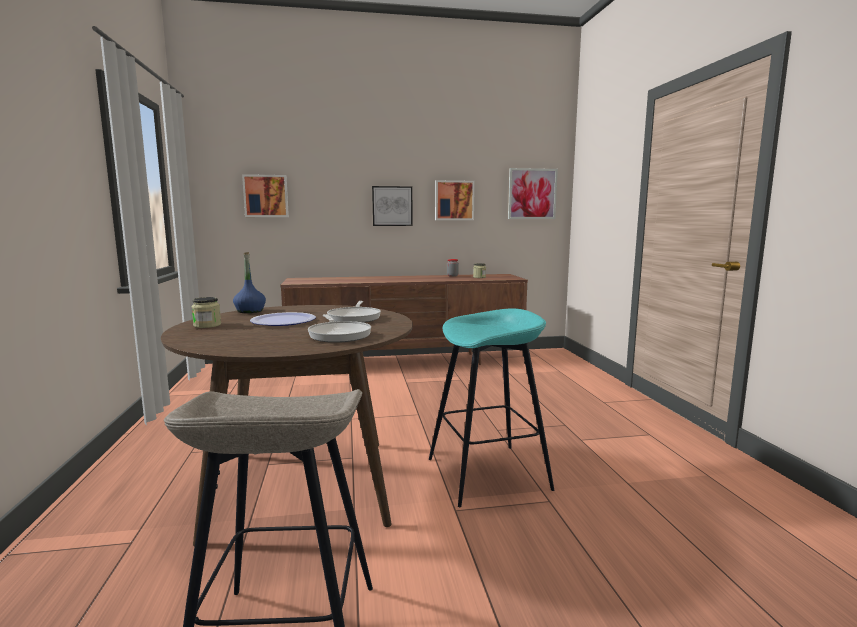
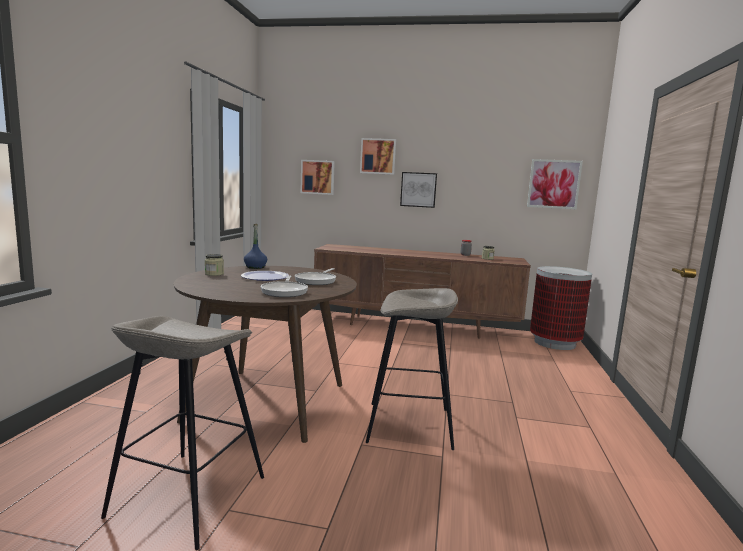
camera: 20 degrees right, 0 degrees up
(454, 200) = (475, 187): picture -> picture (378, 156)
(488, 474) = (409, 425): turquoise stool -> grey stool
(551, 357) = (554, 343): none -> trash can

